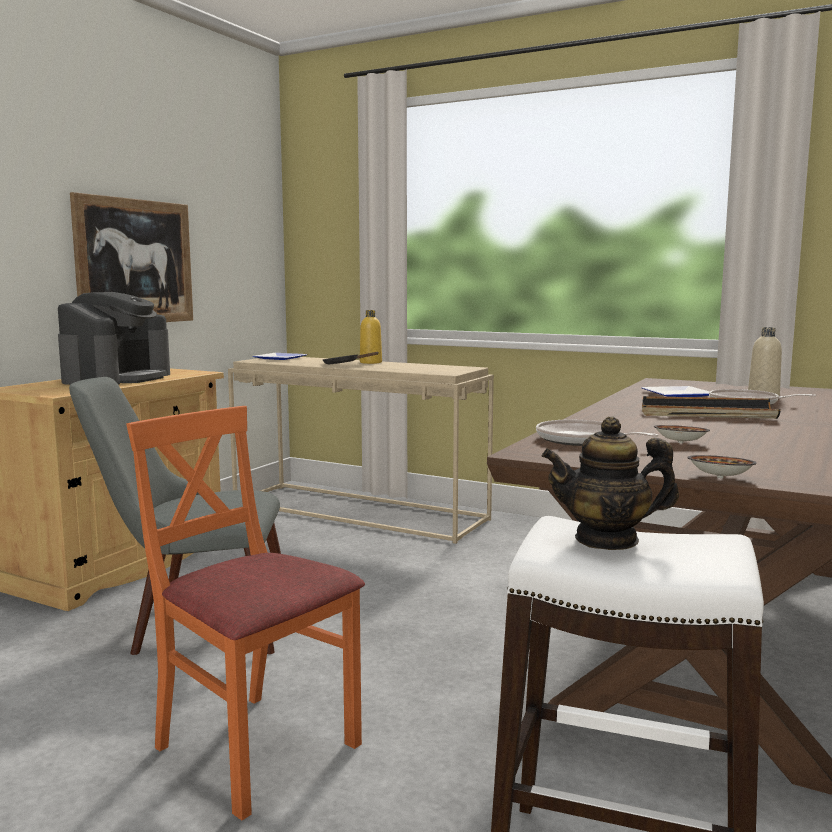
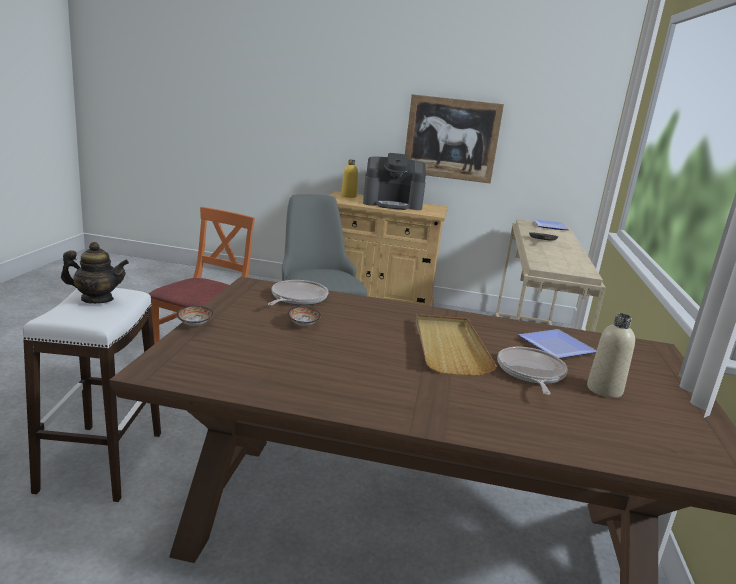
camera: 70 degrees right, 10 degrees up
(370, 362) = (568, 247): yellow bottle -> yellow bottle (348, 196)
(607, 540) = (97, 299): teapot -> teapot turned 105 degrees clockwise
(706, 413) = (449, 347): black tray -> beige tray

